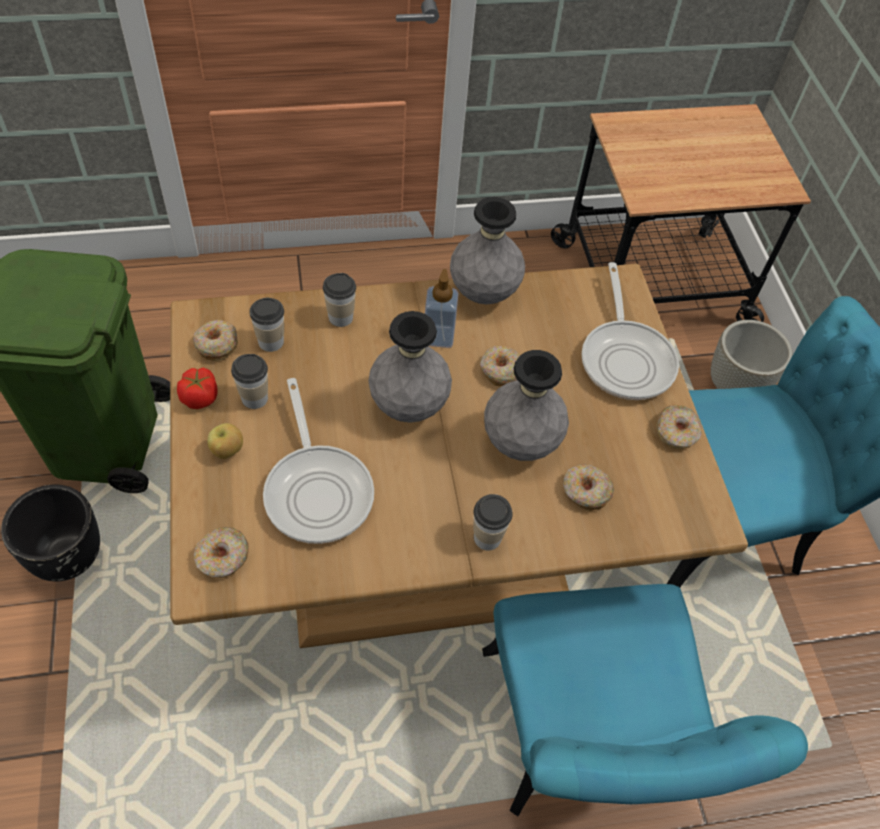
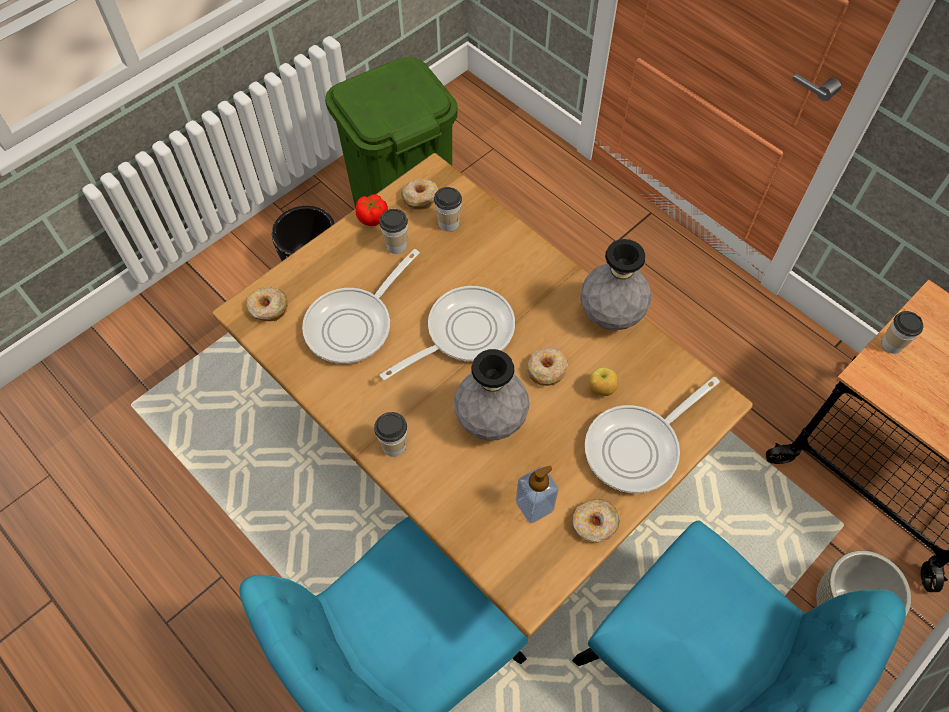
camera: 60 degrees right, 5 degrees up
(227, 451) = (344, 259): apple -> apple (601, 389)
(340, 317) = (505, 246): cup -> cup (891, 344)
(408, 407) = (463, 333): grey vase -> frying pan
(438, 336) = (542, 312): soap dispenser -> soap dispenser (534, 505)
(585, 492) = (483, 488): donut -> none

